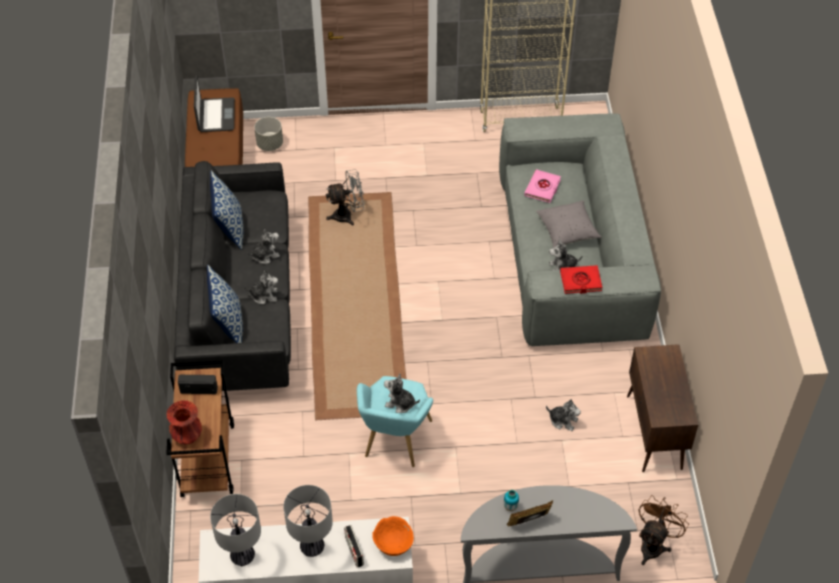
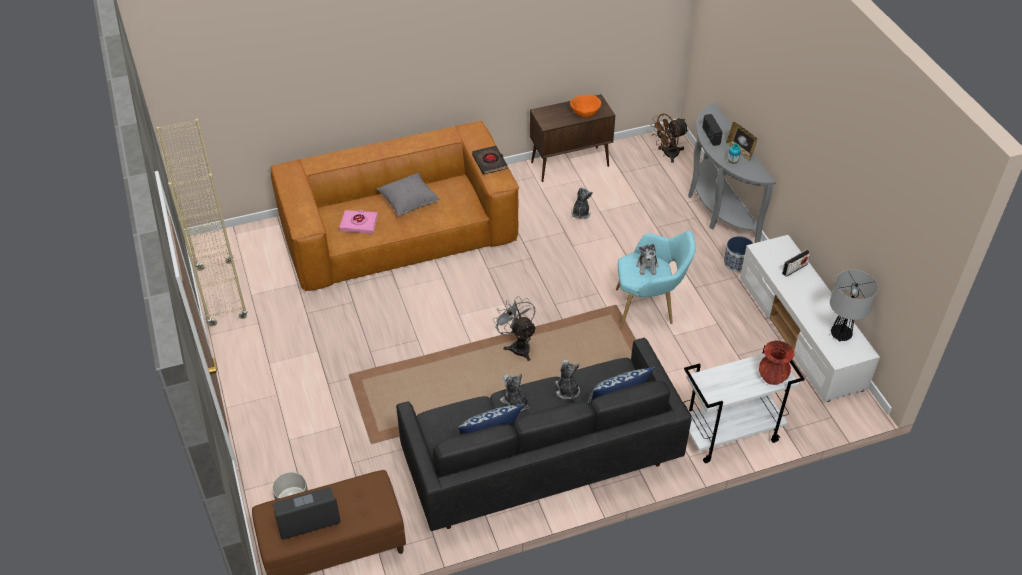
camera: 105 degrees left, 5 degrees down
(199, 389) = (719, 384): radio -> radio (710, 136)
(207, 459) = (729, 434): brown cart -> white cart
(312, 547) = (806, 294): table lamp -> none
(347, 215) = (391, 402): grey fan -> grey fan (518, 346)
(393, 543) = (774, 248): orange bowl -> orange bowl (585, 112)
(436, 554) = (737, 263): none -> planter
(563, 267) = (452, 198): plush toy -> none
(571, 254) = (399, 232): grey sofa -> brown sofa
(580, 281) = (490, 162): red book -> black book
(653, 544) = (667, 154): brown fan -> brown fan turned 45 degrees counterclockwise

